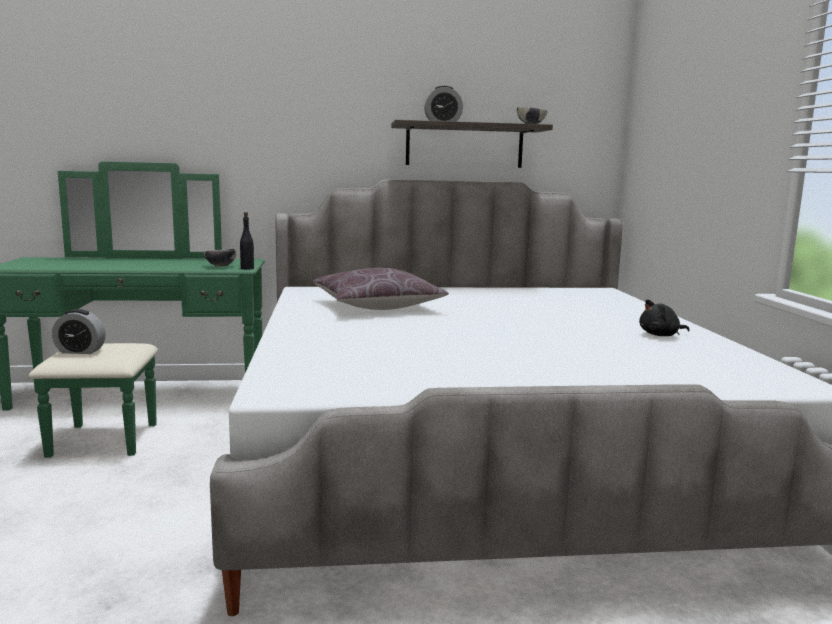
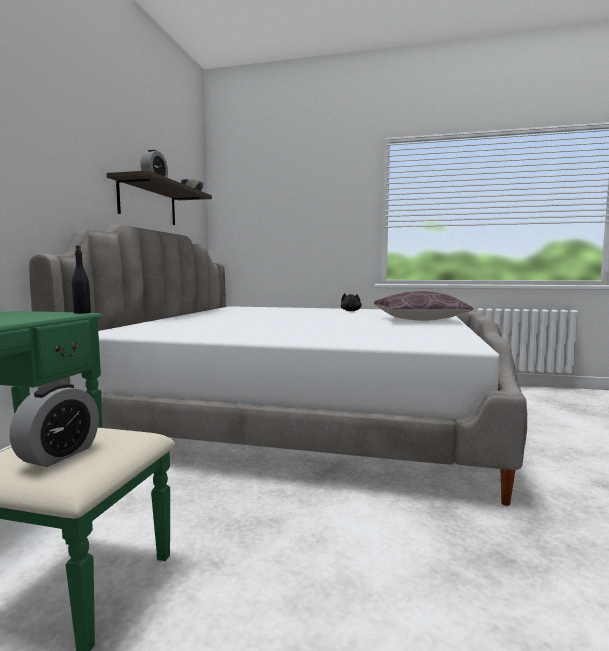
camera: 70 degrees left, 5 degrees down
(220, 266) = (41, 315): bowl -> none
(377, 306) = (220, 326): brown pillow -> brown pillow (418, 320)

